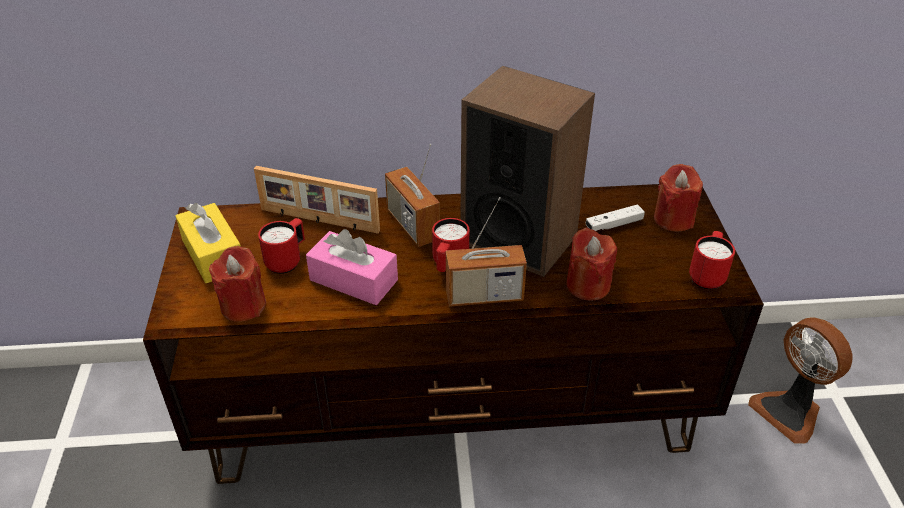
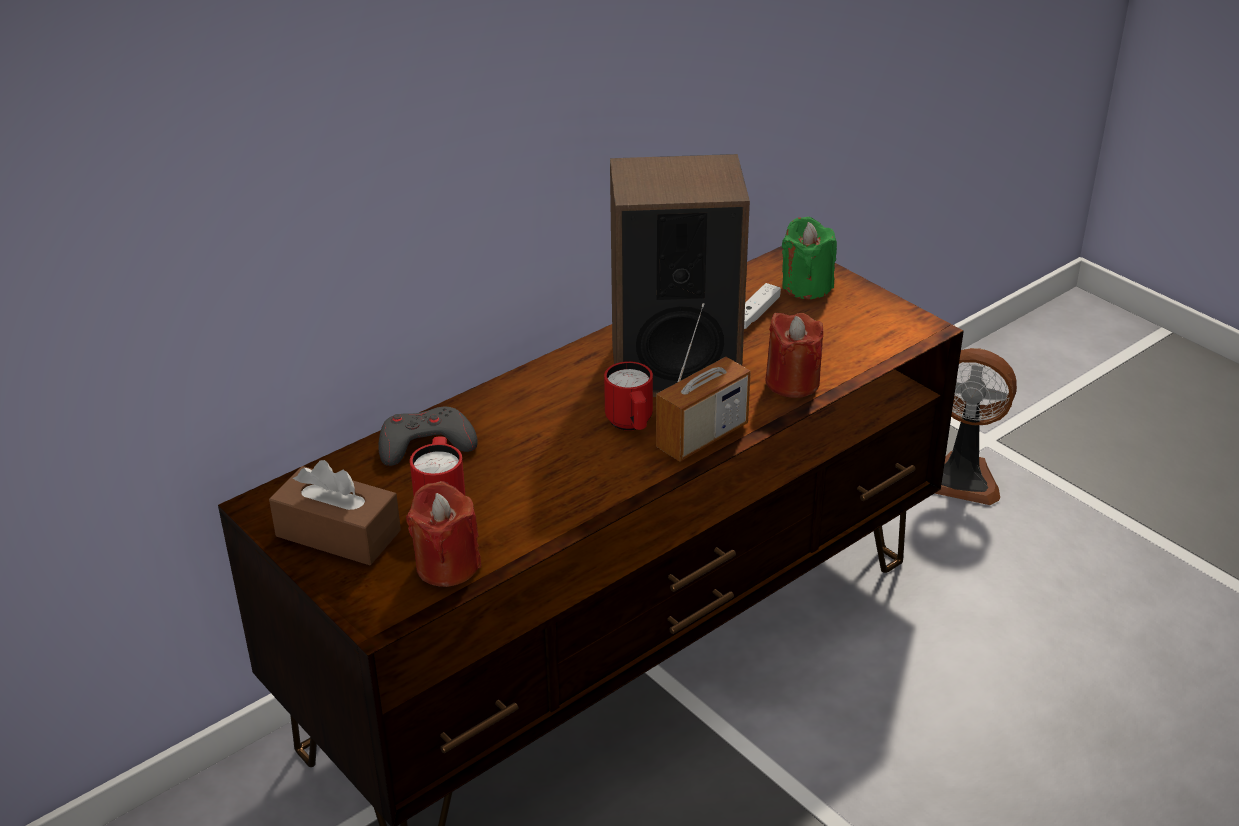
camera: 35 degrees left, 5 degrees down
(213, 254) = (338, 533): yellow tissue box -> brown tissue box
(319, 221) = (425, 444): picture frame -> grey game controller
(353, 280) = (544, 484): pink tissue box -> none
(413, 226) = (544, 403): radio -> none
(673, 219) = (806, 286): red candle -> green candle
(707, 276) = (891, 326): red mug -> none

